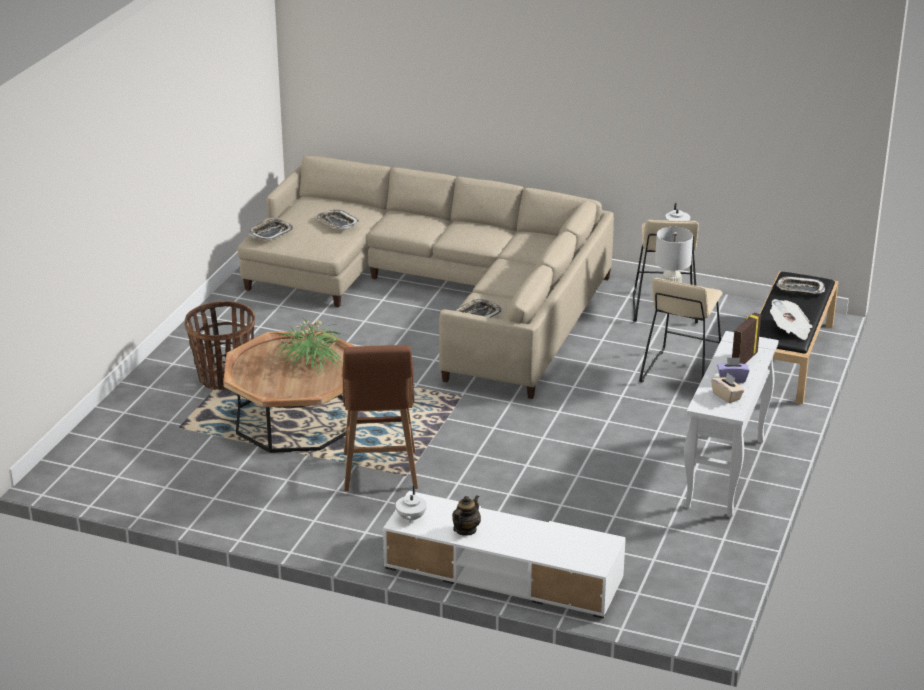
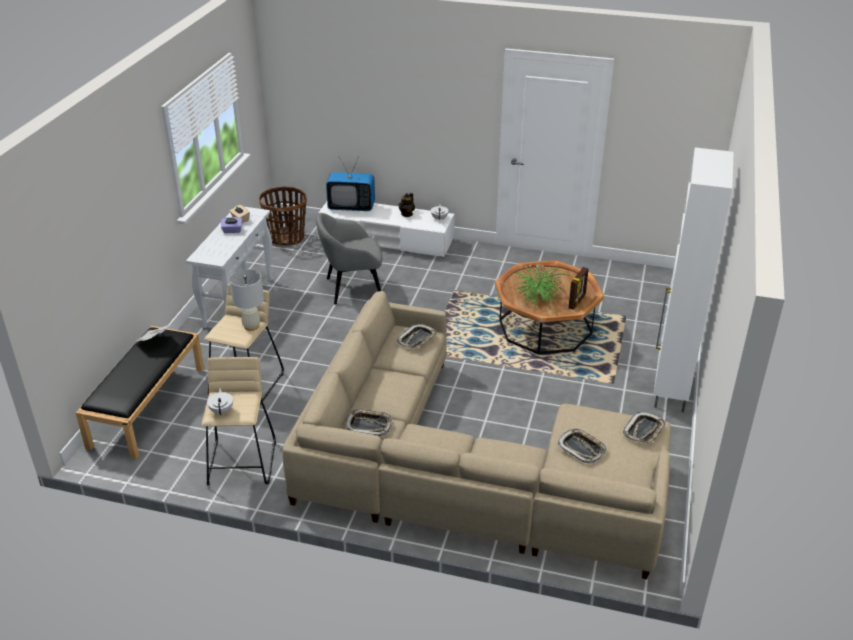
camera: 175 degrees right, 5 degrees up
(185, 347) = (670, 389): none -> white cabinet
(224, 378) = (618, 360): basket -> basket (286, 238)
(380, 473) = (472, 291): brown stool -> none
(559, 487) = (352, 288): none -> grey armchair
(563, 550) = (351, 207): none -> television
(743, 360) = (218, 244): picture frame -> picture frame (577, 302)
(800, 289) = (122, 386): tray -> tray (369, 425)

